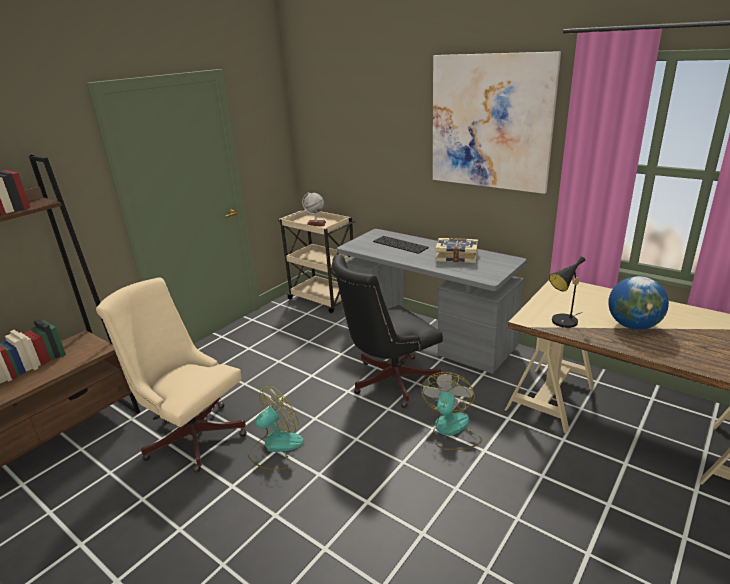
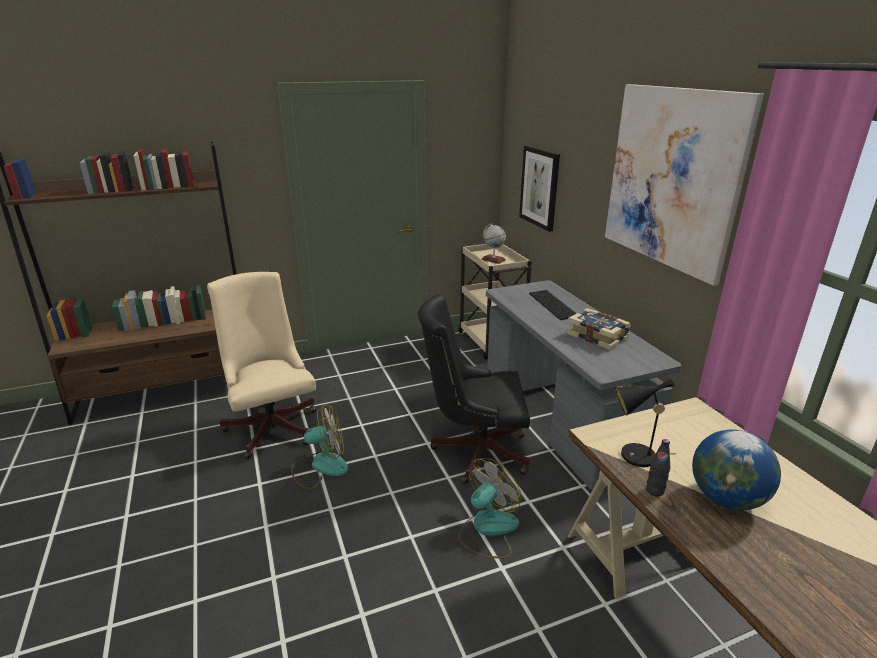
camera: 30 degrees right, 0 degrees up
(347, 152) = (540, 187): none -> picture
(596, 337) = (654, 491): none -> black bottle

